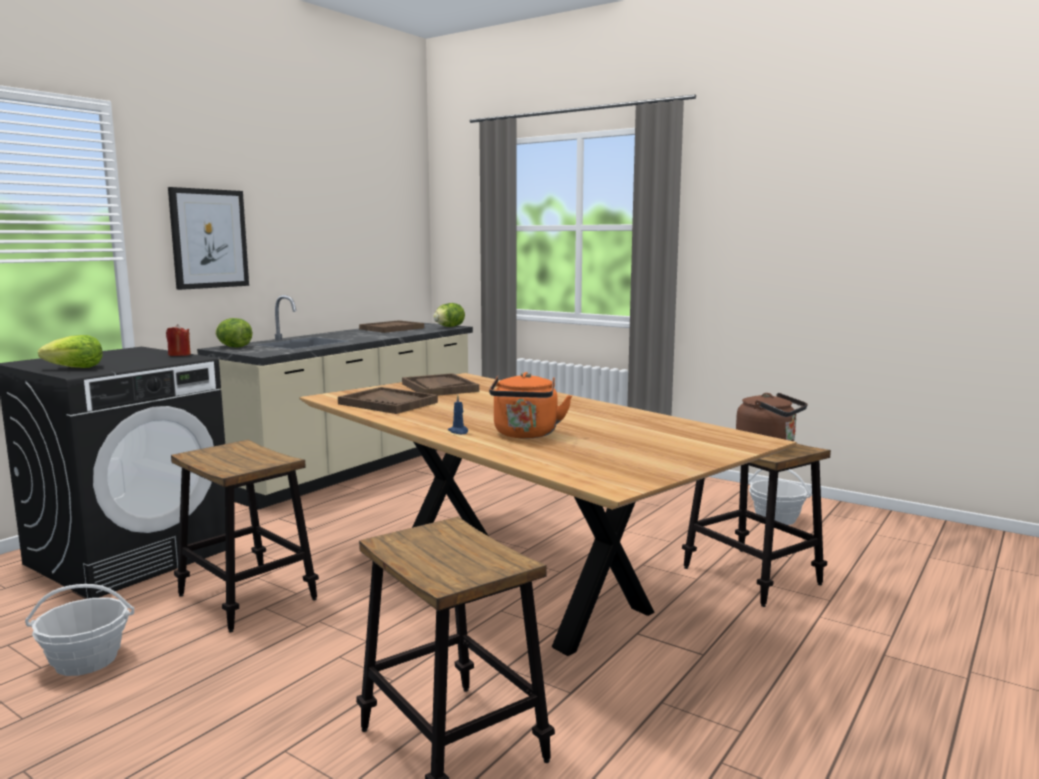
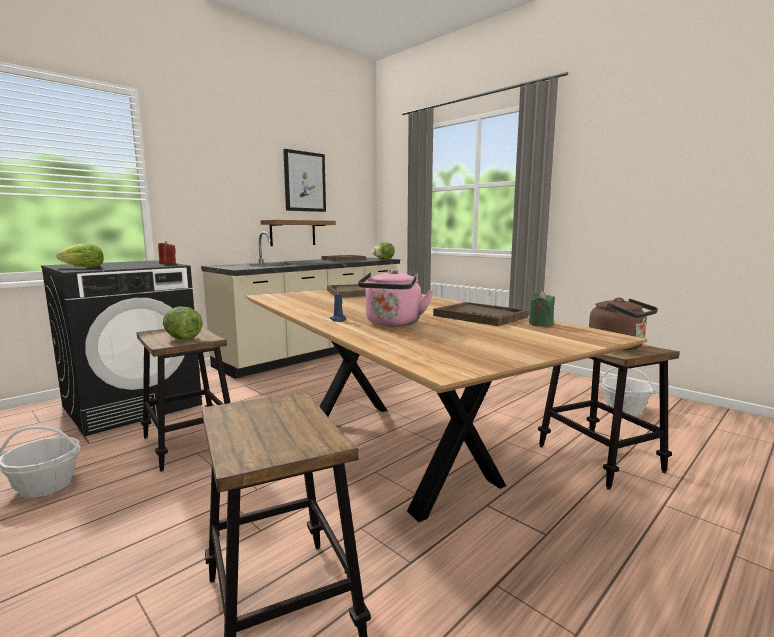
camera: 10 degrees right, 0 degrees up
(209, 238) = (211, 190): picture -> picture (304, 182)
(234, 347) = (226, 265): lettuce -> lettuce (183, 338)
(318, 293) = (292, 233): none -> shelf
(388, 403) = (304, 300): brown tray -> brown tray (480, 316)
(526, 435) = (392, 324): orange kettle -> pink kettle
(687, 428) = (540, 324): none -> green candle

